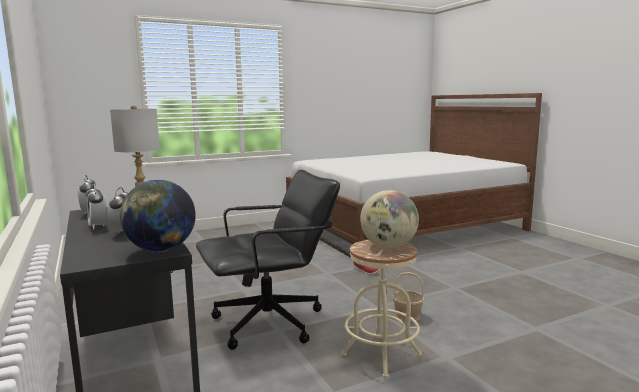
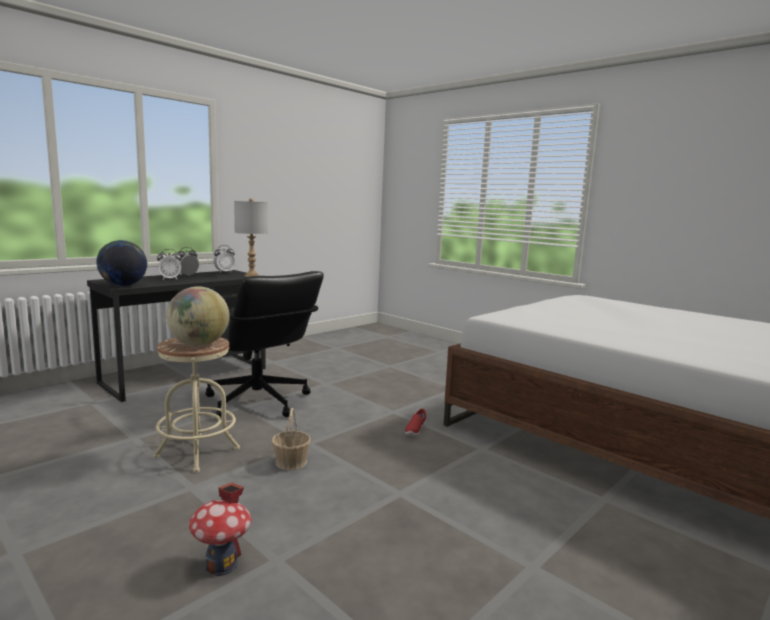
camera: 70 degrees right, 0 degrees up
(547, 345) = (221, 565): none -> toy house

